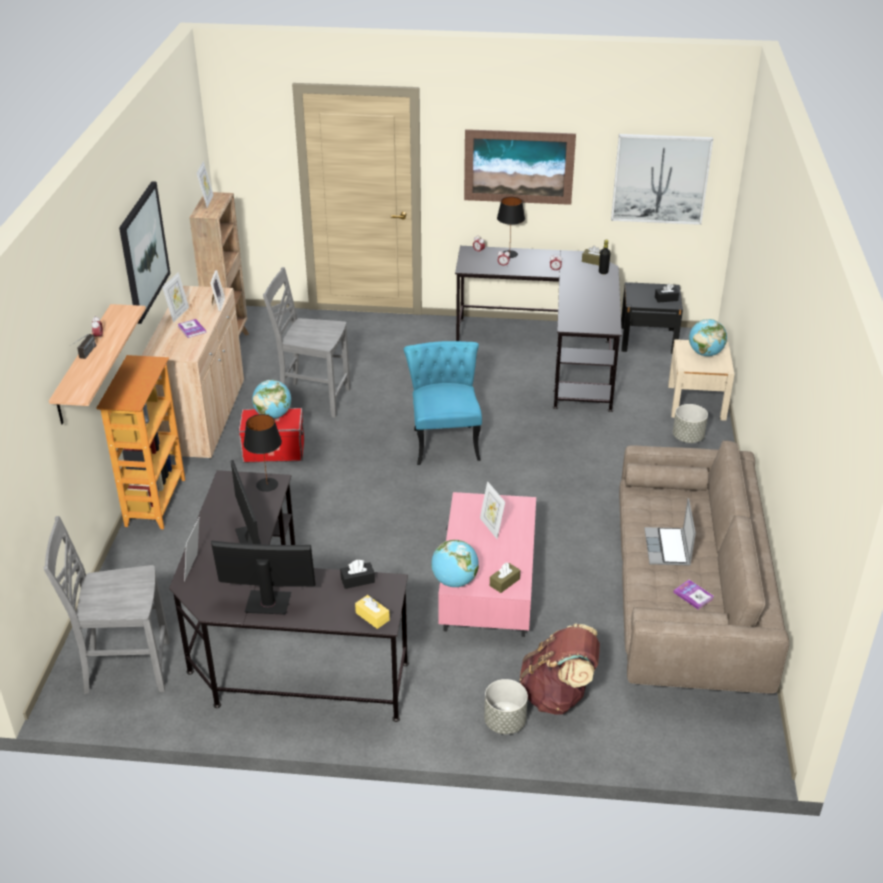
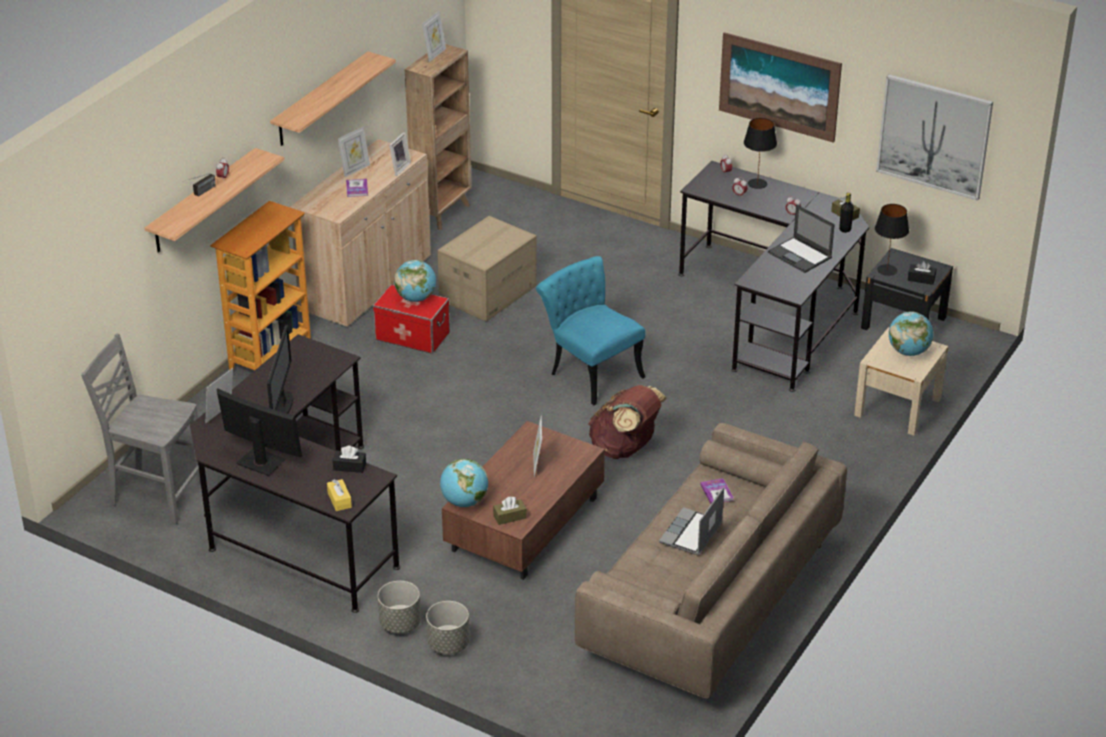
camera: 25 degrees right, 0 degrees up
(143, 251) = (321, 100): picture -> shelf
(266, 485) = (331, 360): black table lamp -> black table lamp (886, 270)
(313, 398) = (487, 293): grey chair -> cardboard box
(444, 439) = (590, 372): turquoise chair -> turquoise chair turned 60 degrees counterclockwise
(487, 586) = (523, 524): pink coffee table -> brown coffee table
(558, 695) = (514, 639): brown backpack -> brown backpack (625, 449)
(588, 298) = (800, 255): none -> laptop
(688, 437) = (853, 442): grey planter -> grey planter (400, 624)
(693, 595) = (678, 583): book -> book (717, 492)

